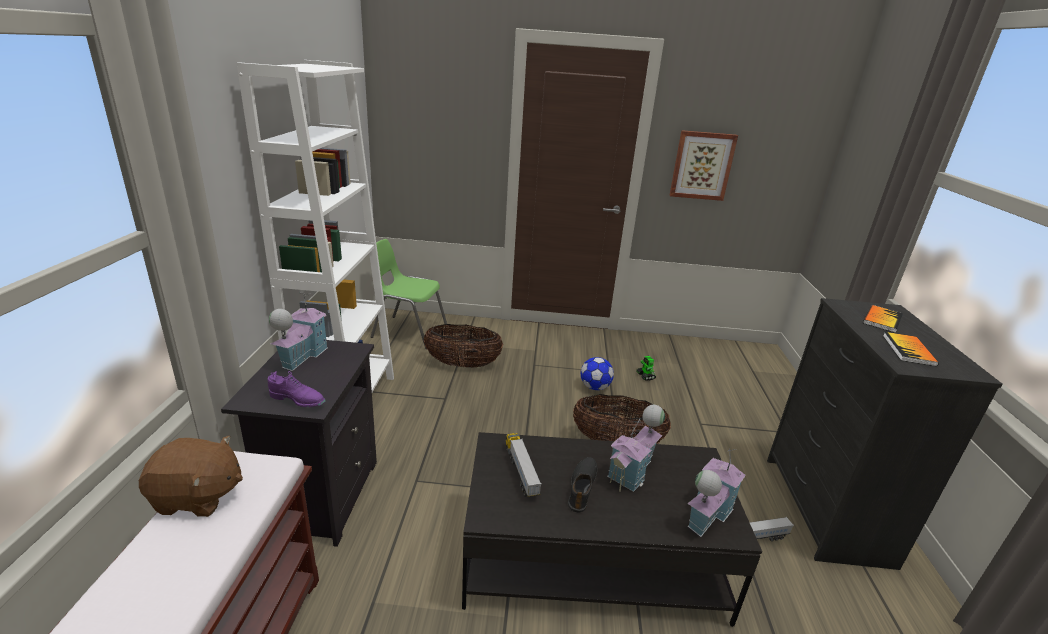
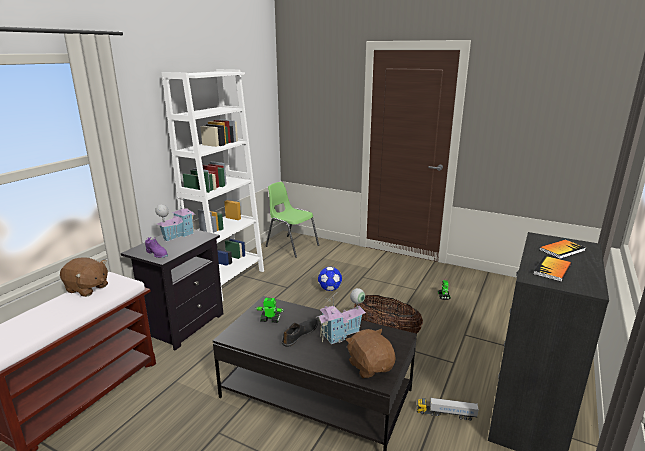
camera: 25 degrees right, 5 degrees down
(463, 364) = (313, 269): basket -> none
(521, 471) = (270, 319): toy truck -> toy robot
(595, 387) = (397, 297): football -> football (329, 289)
(702, 165) = (507, 134): picture -> none
(706, 514) = (370, 366): toy house -> brown plush toy

